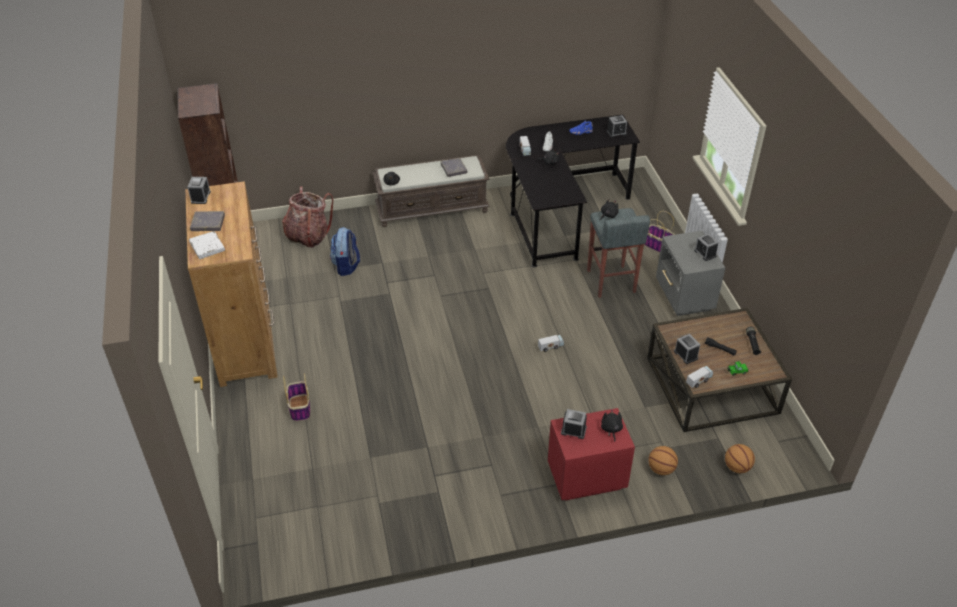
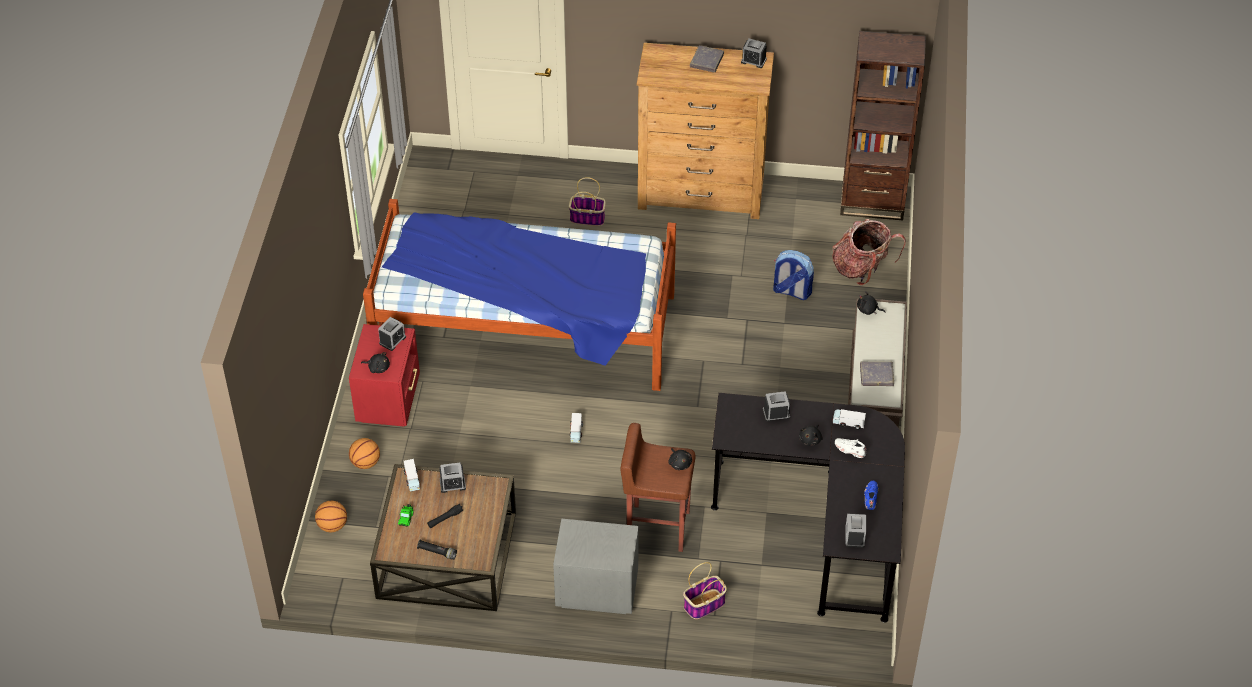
camera: 110 degrees right, 5 degrees up
(207, 247) = (668, 57): white book -> none
(457, 409) = (525, 330): none -> bed
(610, 282) = (657, 527): grey stool -> brown stool
(705, 253) = (587, 554): alarm clock -> alarm clock (776, 413)

